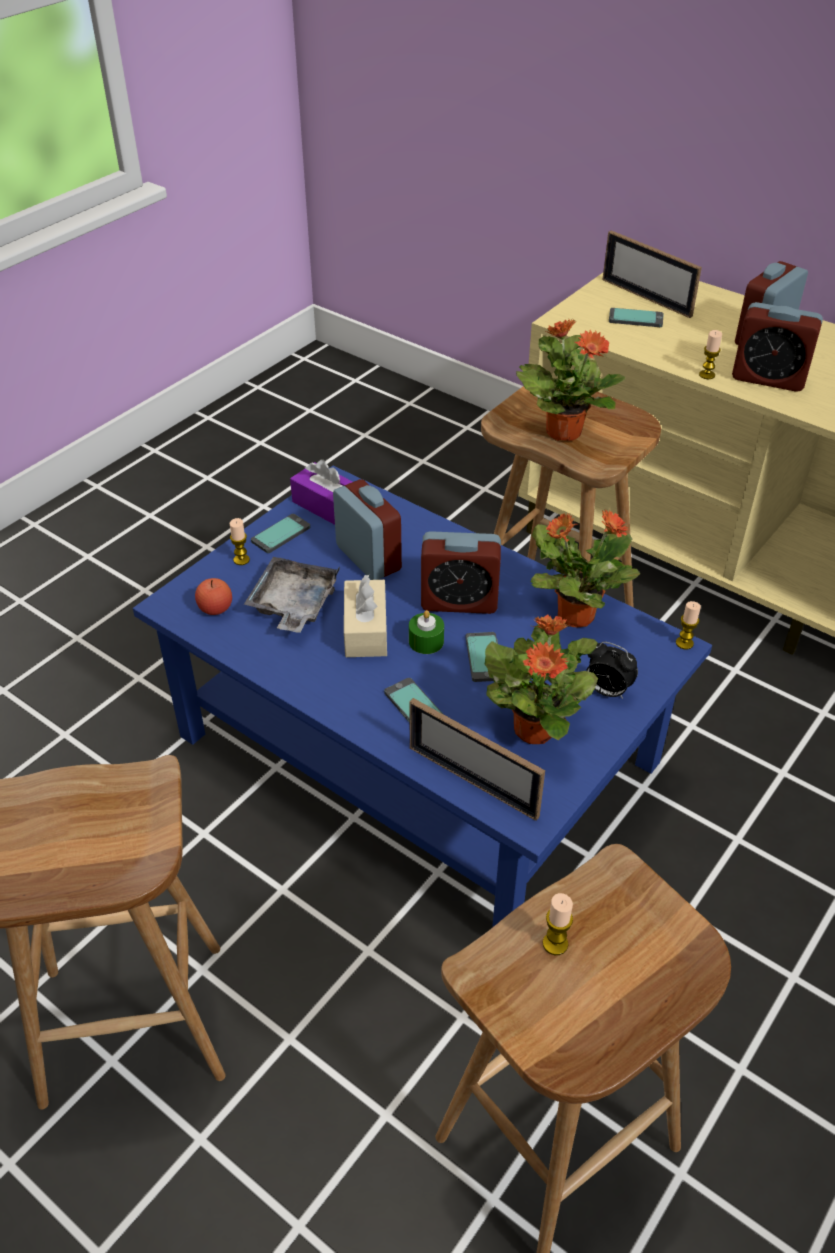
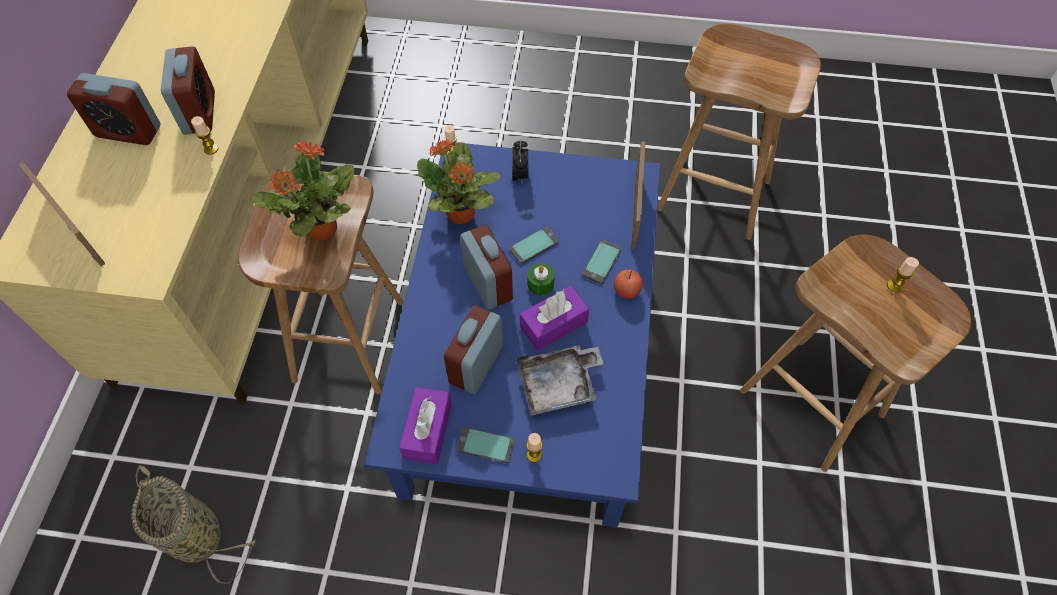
camera: 120 degrees left, 15 degrees up
(215, 608) = (598, 436): apple -> apple (626, 291)
(365, 630) = (553, 324): beige tissue box -> purple tissue box
(421, 479) = (194, 532): none -> basket
(535, 728) = (575, 197): potted plant -> none
(555, 944) = (756, 80): candle -> candle (894, 286)
(635, 319) = (124, 224): phone -> none
(646, 297) = (74, 230): picture frame -> picture frame turned 60 degrees counterclockwise

